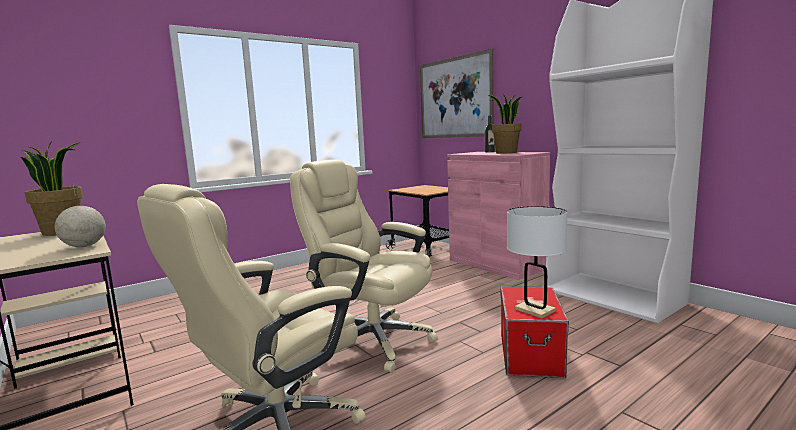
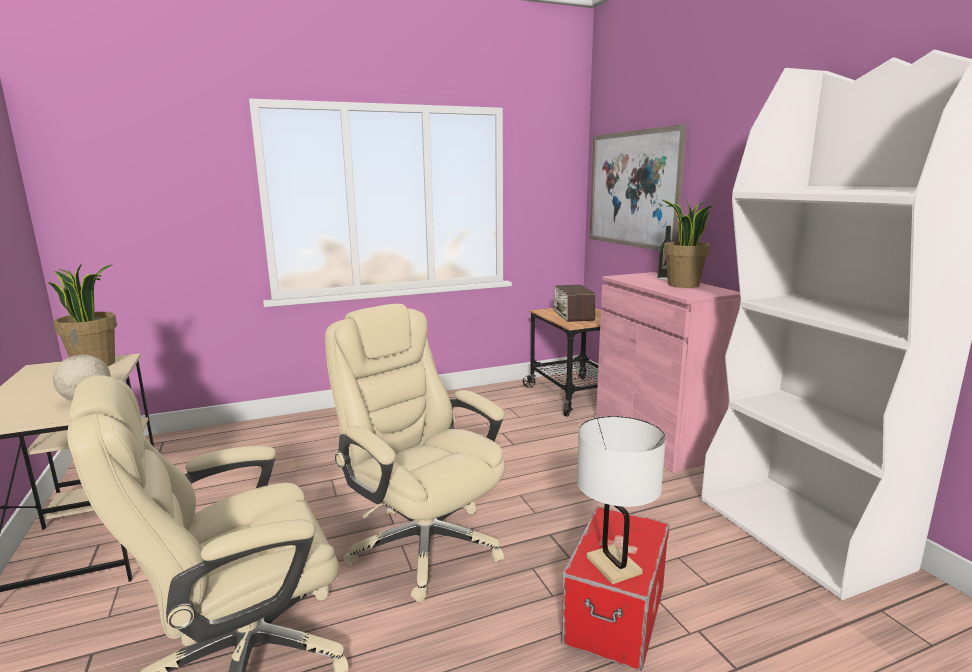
camera: 15 degrees right, 5 degrees up
(421, 189) = (573, 315): none -> radio

